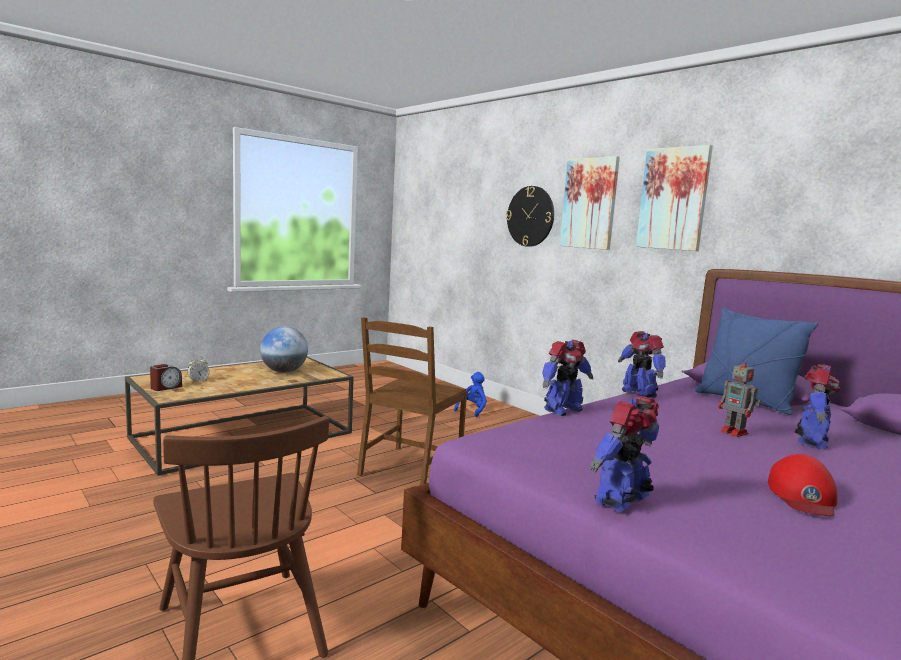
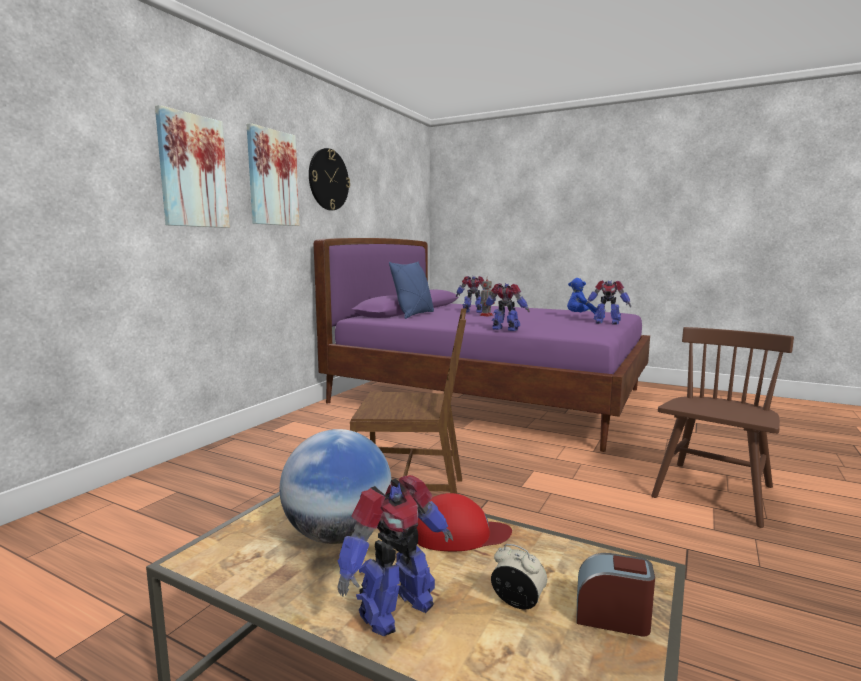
camera: 110 degrees left, 0 degrees up
(472, 410) = (154, 499): blue plush toy -> blue plush toy (582, 317)
(530, 216) = (98, 179): wall clock -> wall clock (328, 179)
(639, 394) = (433, 323): toy robot -> toy robot (394, 610)
(802, 495) = (549, 314): red cap -> red cap (459, 534)

